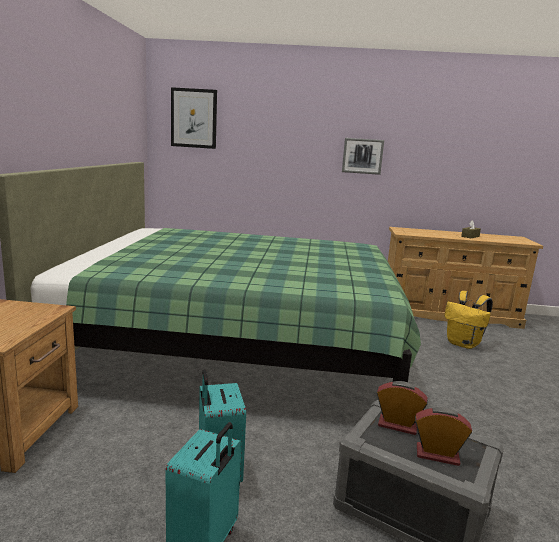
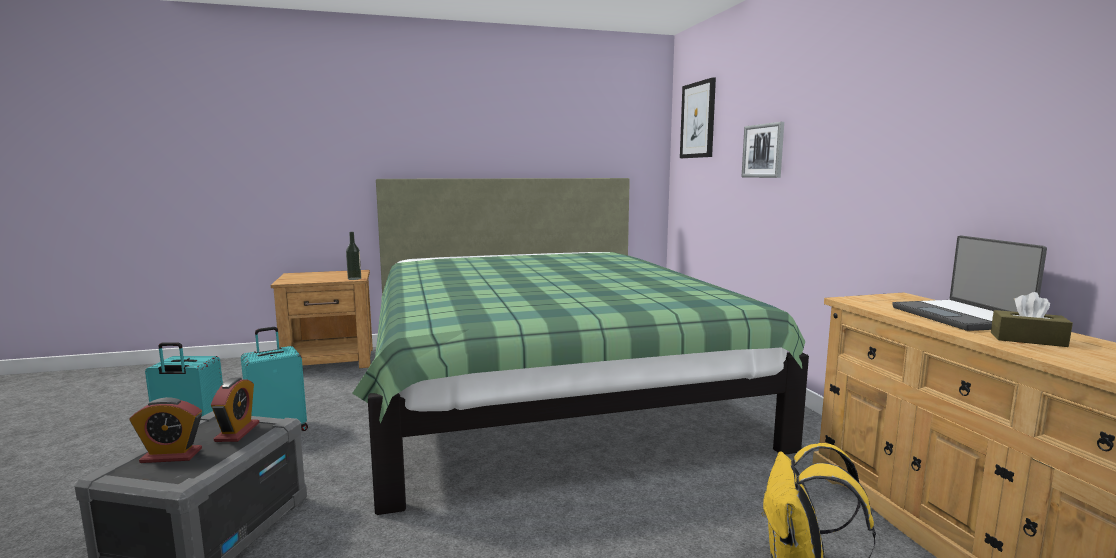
camera: 70 degrees right, 5 degrees down
(54, 309) = (354, 278): none -> bottle
(362, 156) = (867, 145): picture -> picture (763, 151)
(437, 233) = (960, 317): none -> laptop
(437, 455) = (171, 456): alarm clock -> alarm clock turned 90 degrees clockwise

